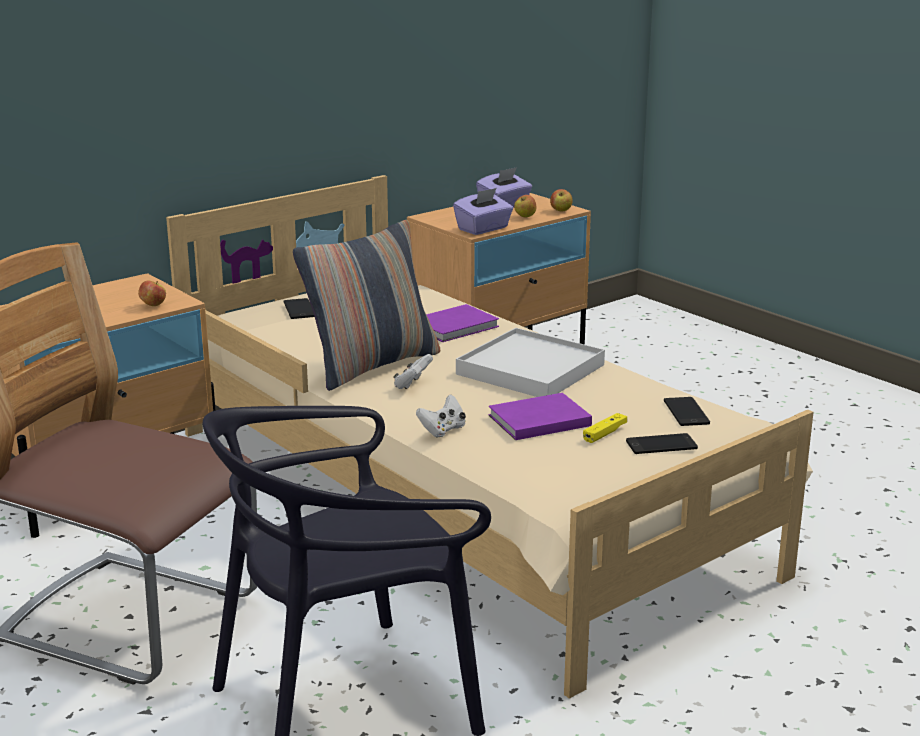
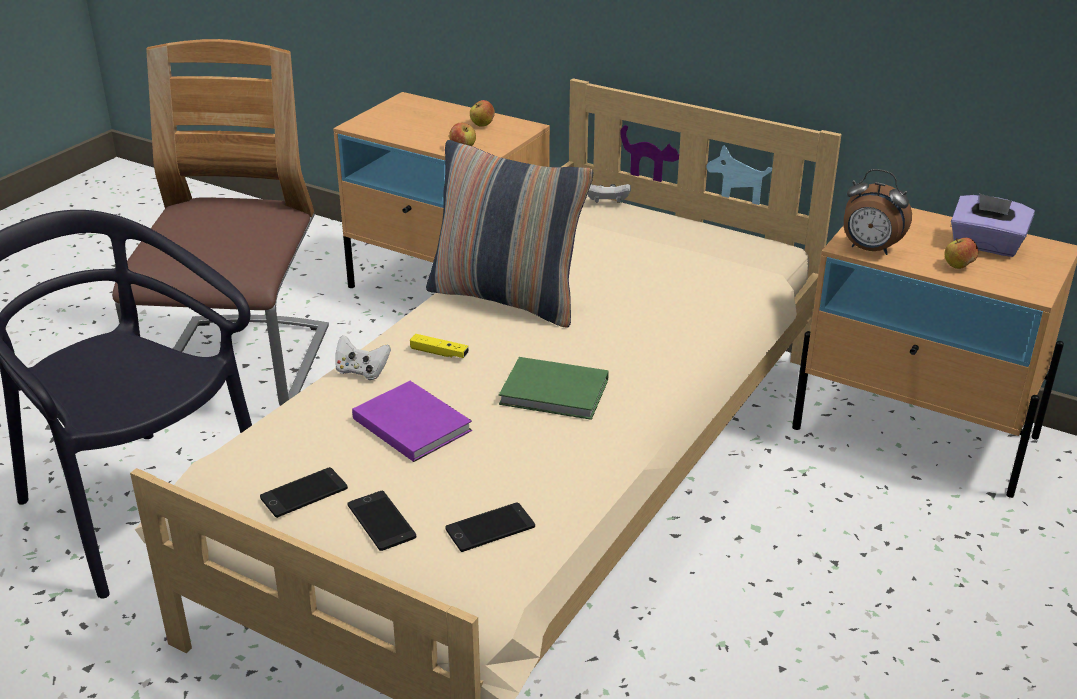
camera: 70 degrees right, 10 degrees up
(299, 309) = (633, 227): phone -> phone (304, 493)
(412, 384) = (469, 331): white game controller -> white game controller (607, 203)
(457, 326) = (655, 322): purple book -> none
(483, 229) = (869, 250): purple tissue box -> alarm clock
(531, 369) = (556, 393): white tray -> green book
(561, 210) = (1018, 286): apple -> apple (482, 125)
(605, 433) = (396, 475): yellow game controller -> yellow game controller (439, 353)

